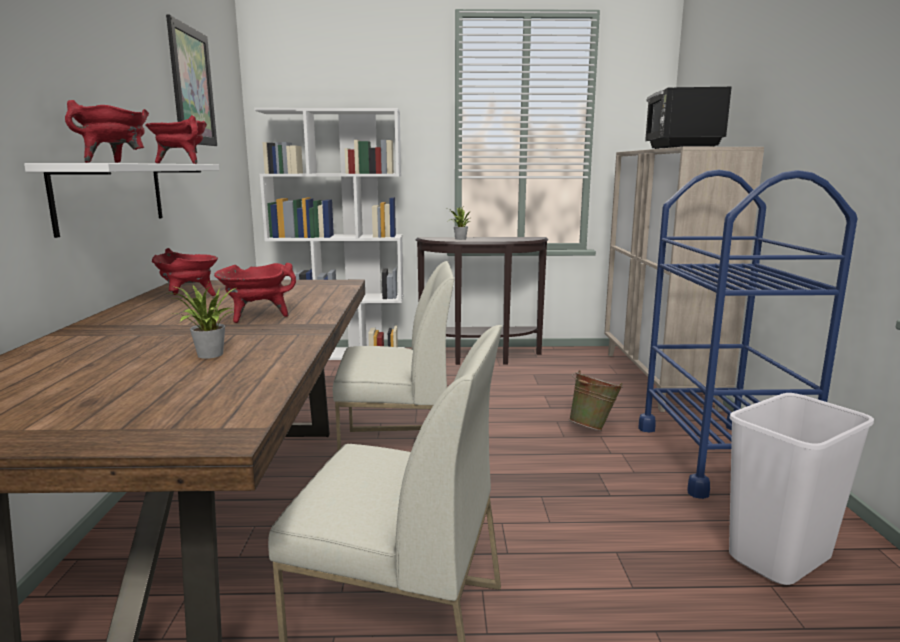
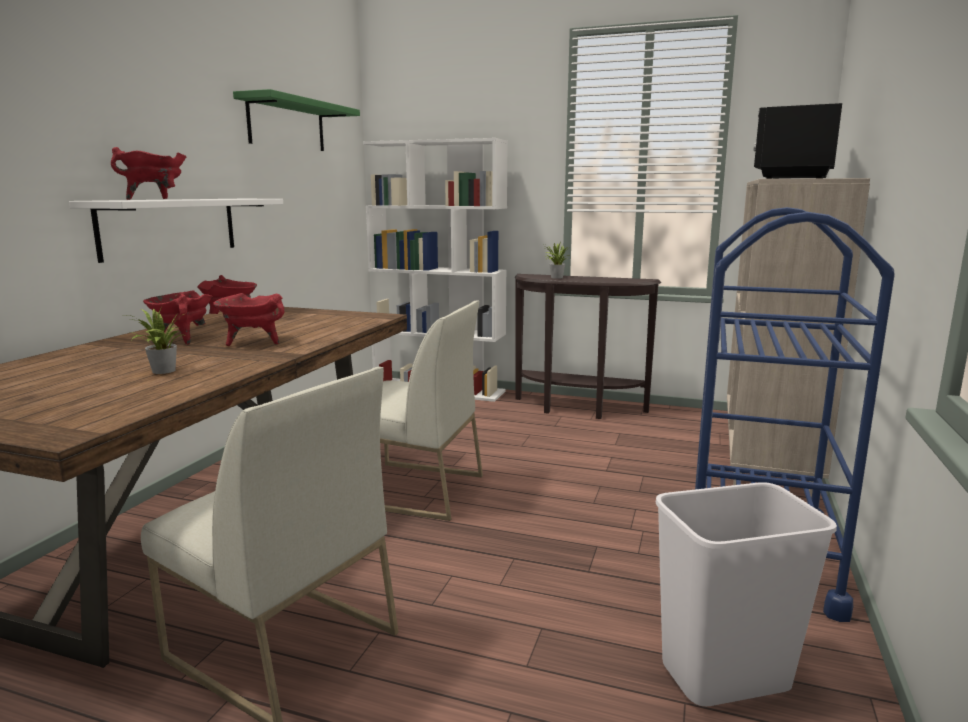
camera: 20 degrees right, 0 degrees up
(181, 163) = (246, 198): red cooking pot -> red cooking pot (182, 339)
(192, 86) = (287, 125): picture -> green shelf
(593, 427) = (635, 498): green bucket -> none

